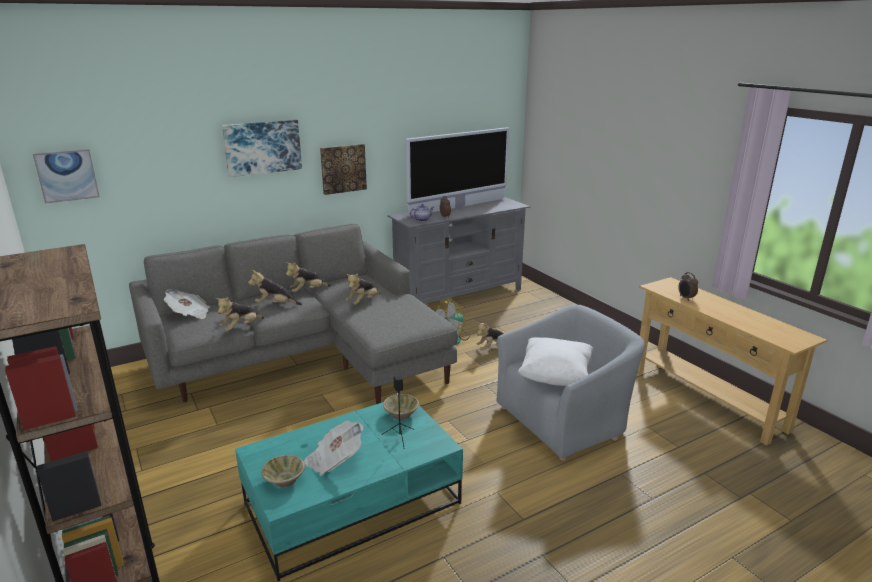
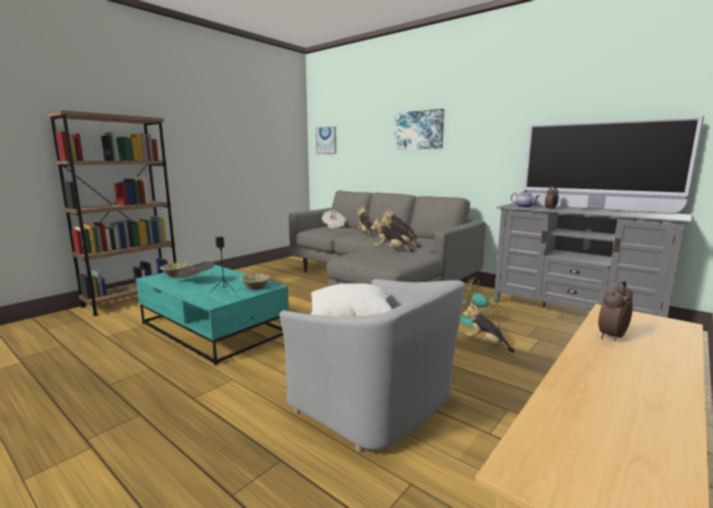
camera: 70 degrees right, 10 degrees down
(241, 327) = (329, 235): plush toy -> plush toy (391, 250)
(343, 168) = (477, 152): picture -> none

